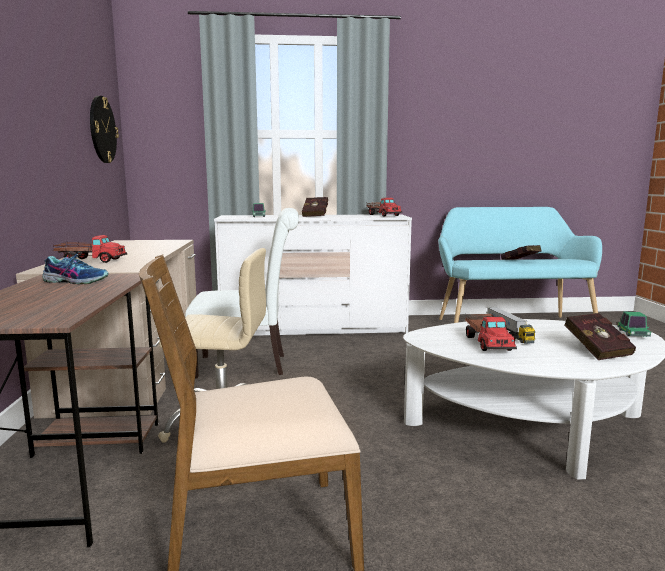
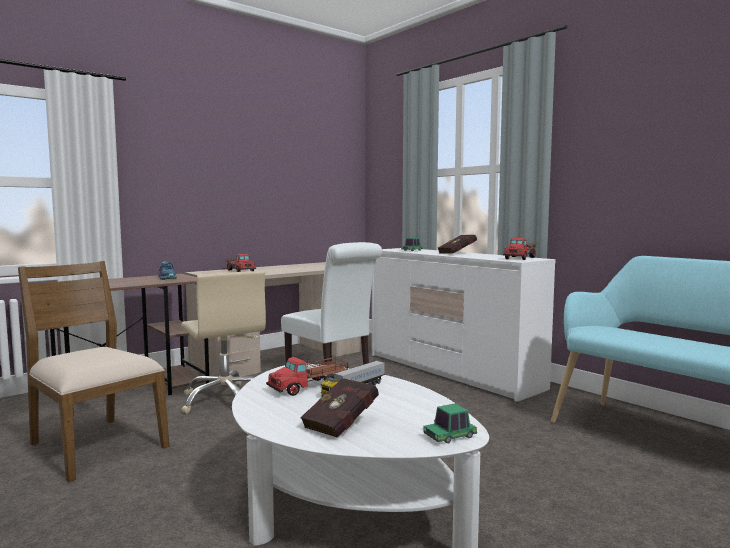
camera: 55 degrees right, 5 degrees down
(102, 130) = (326, 178): wall clock -> none
(521, 262) = (663, 343): red book -> none

